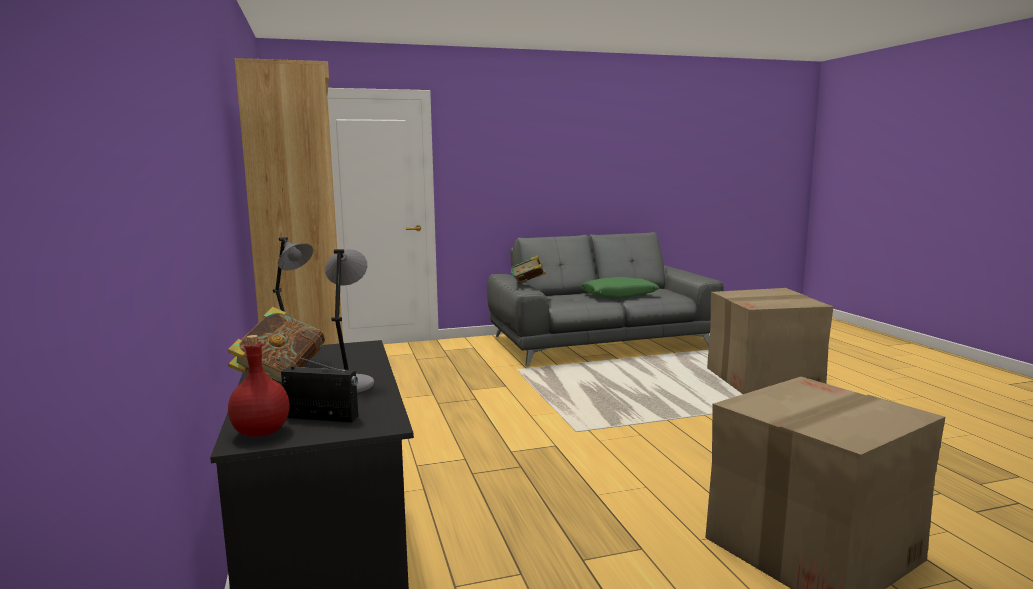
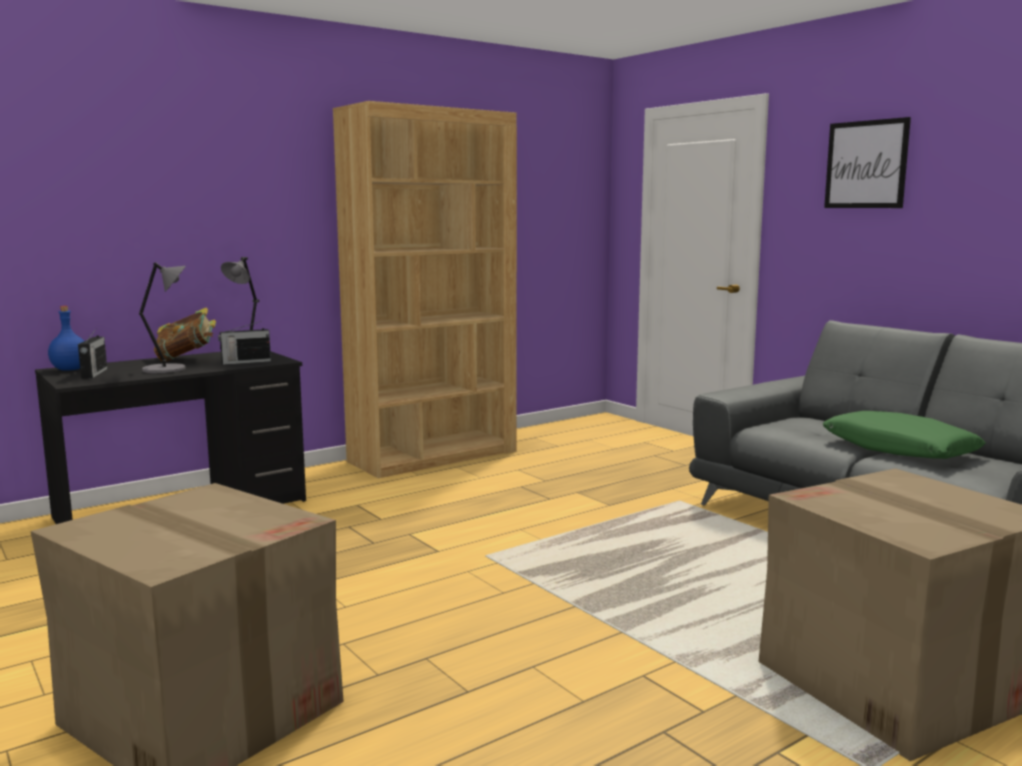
camera: 70 degrees right, 0 degrees up
(260, 432) = (70, 369): red bottle -> blue bottle
(349, 356) = (245, 362): none -> radio
(507, 142) = (866, 164): none -> picture
(528, 285) = (761, 390): book -> none

